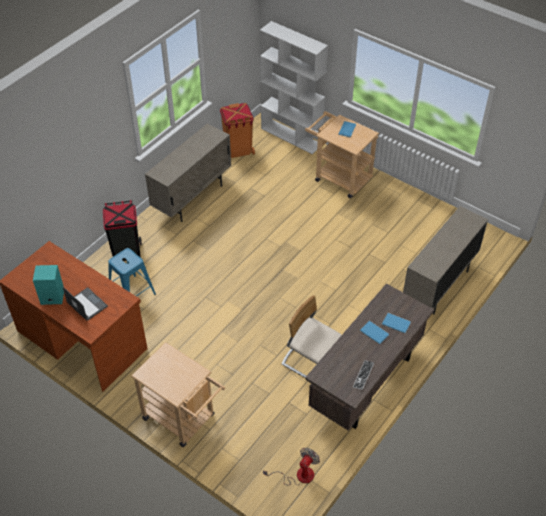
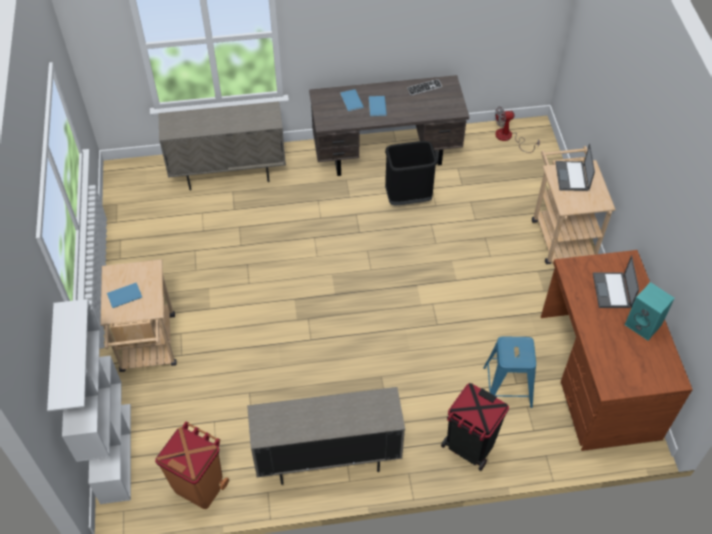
camera: 135 degrees left, 5 degrees up
(181, 377) = (572, 176): none -> laptop
(312, 361) = (408, 198): beige chair -> black trash can

